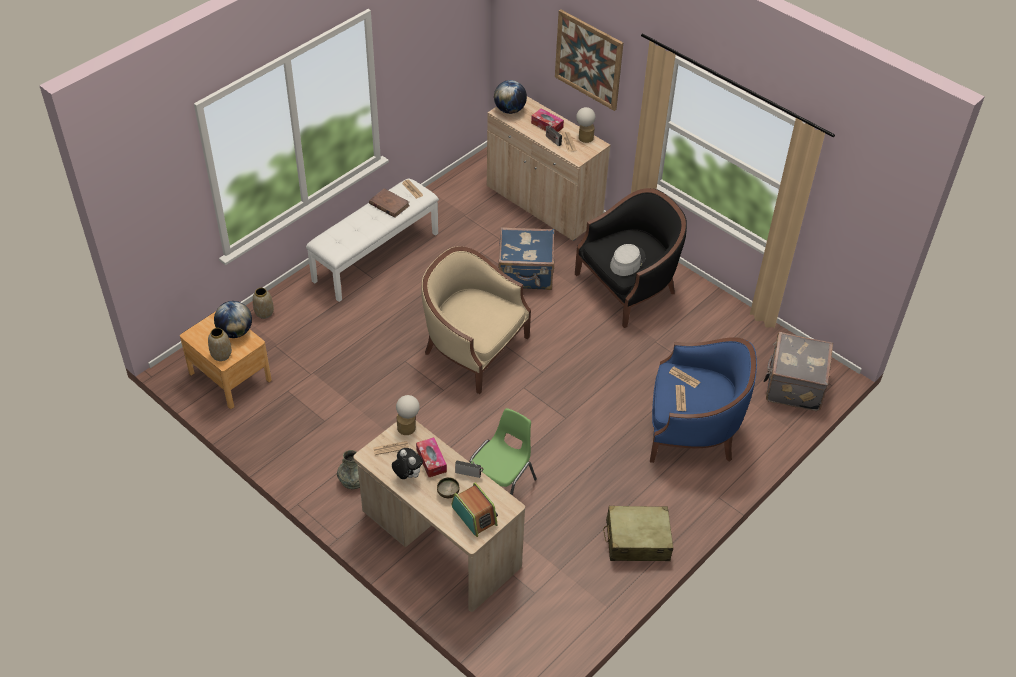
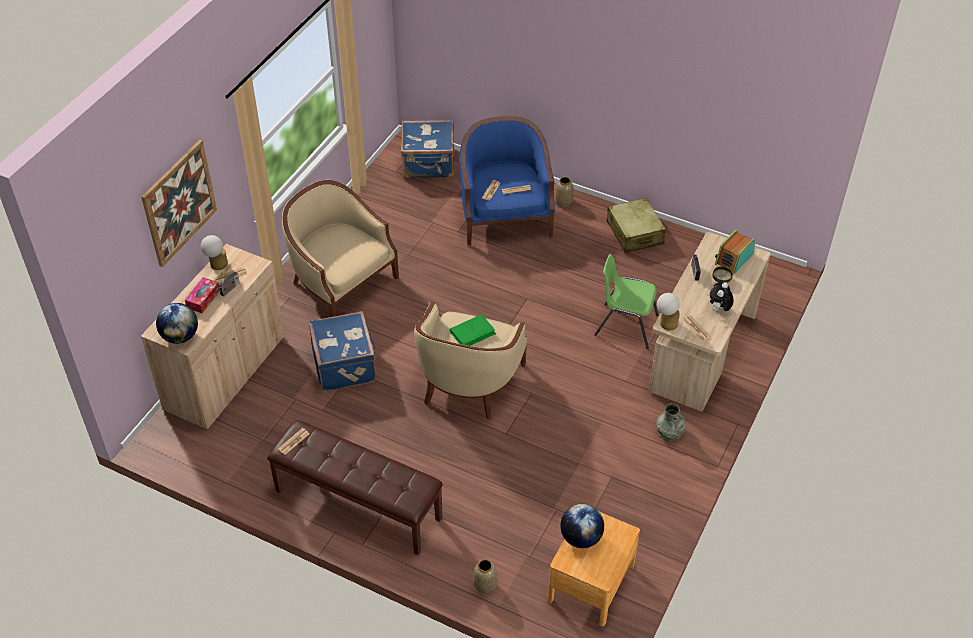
camera: 105 degrees left, 0 degrees up
(222, 355) = (618, 538): vase -> vase (563, 202)
(375, 256) = (357, 505): white bench -> brown bench
(389, 205) = (327, 456): brown book -> none
(431, 461) = (695, 298): tissue box -> none
(487, 318) = (472, 333): none -> green book
(627, 261) = (354, 247): grey hat -> none
(628, 288) = (341, 283): black armchair -> beige armchair
(793, 385) = (429, 164): grey suitcase -> blue suitcase

